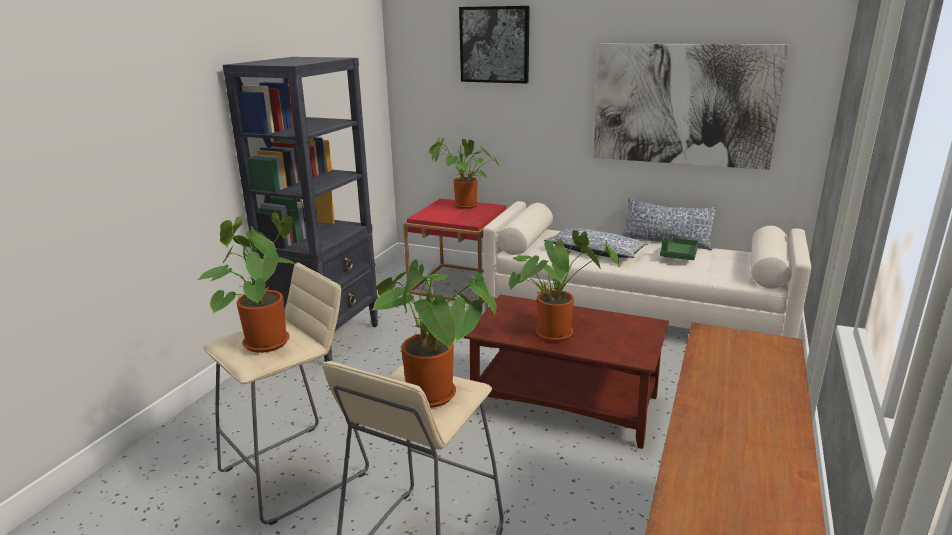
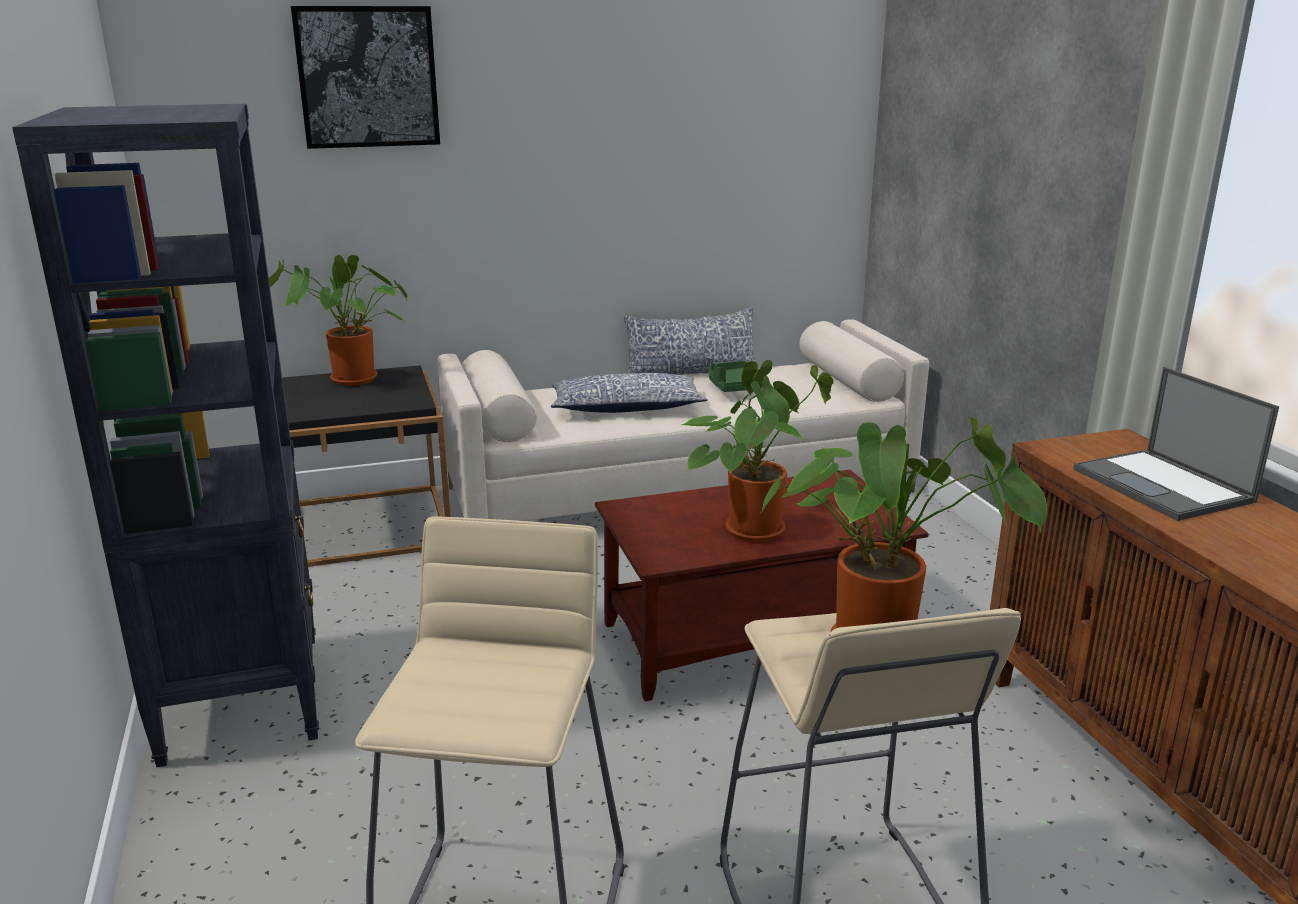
camera: 40 degrees left, 0 degrees up
(264, 341) = (479, 683): potted plant -> none
(460, 283) = (370, 525): red side table -> black side table
(683, 105) = (690, 162): picture -> none
(741, 379) = (1164, 486): none -> laptop

